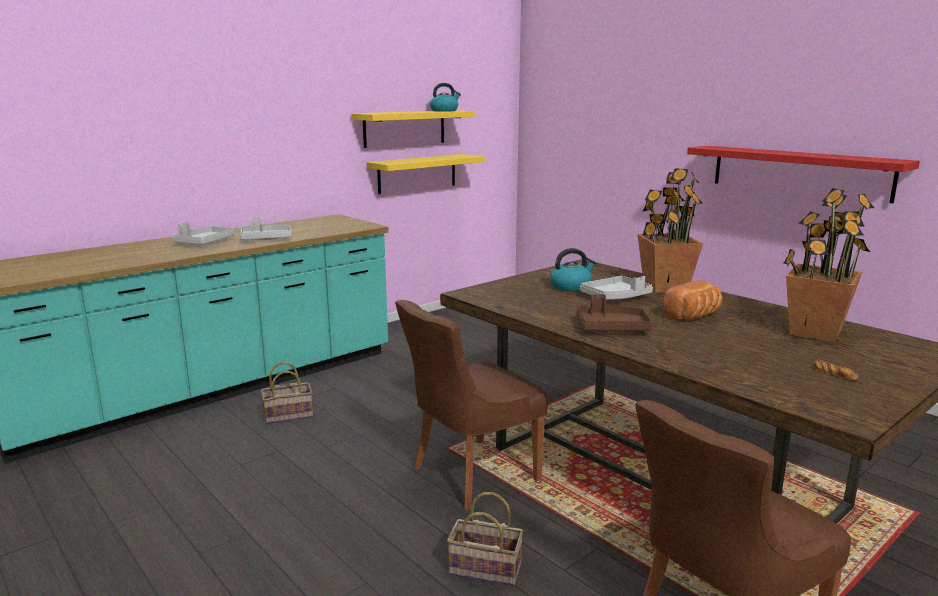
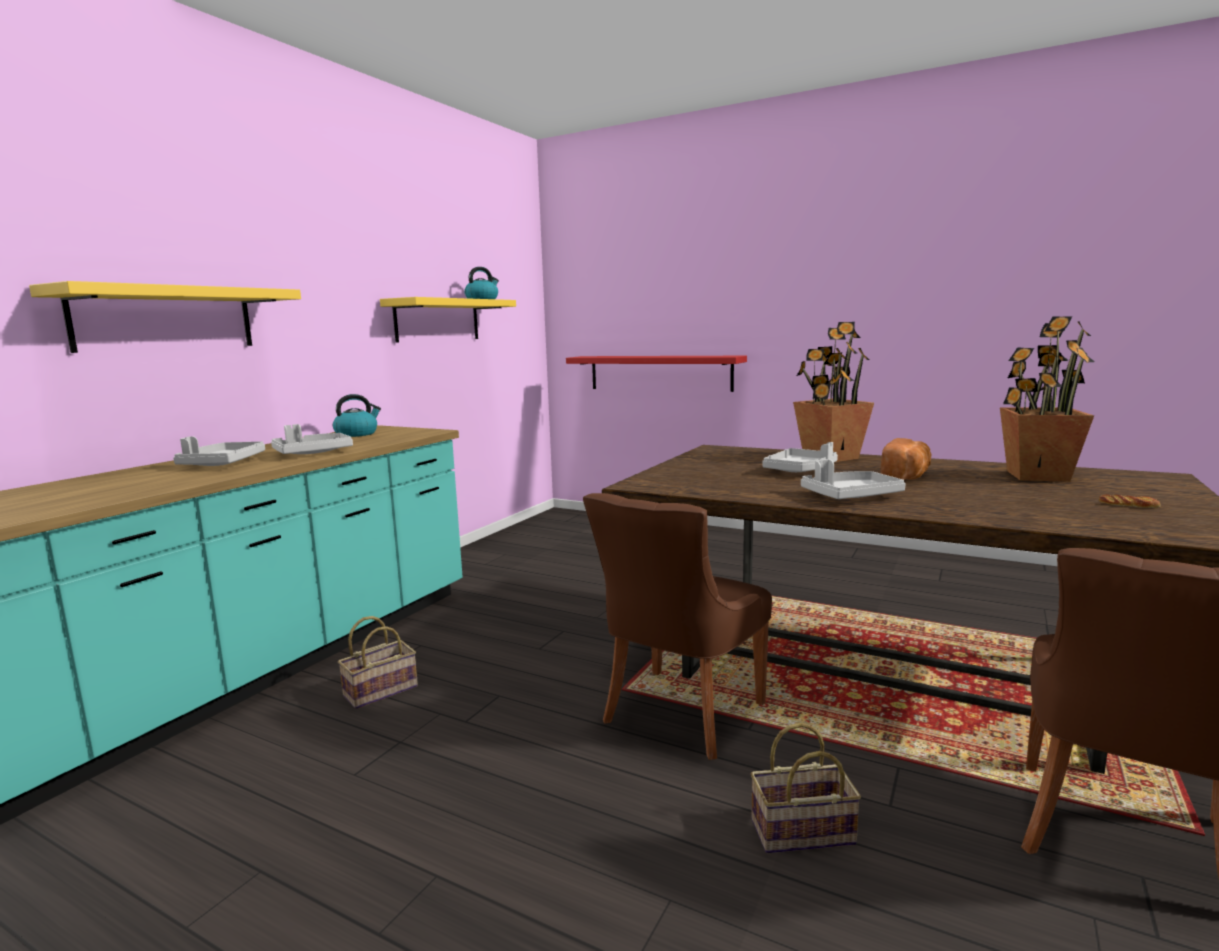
camera: 20 degrees left, 5 degrees down
(417, 173) = (453, 375): yellow shelf -> yellow shelf (166, 319)
(571, 287) = (737, 467): kettle -> kettle (357, 434)
(611, 328) = (850, 496): brown tray -> grey tray
(799, 172) = (880, 342): red shelf -> red shelf (659, 373)

